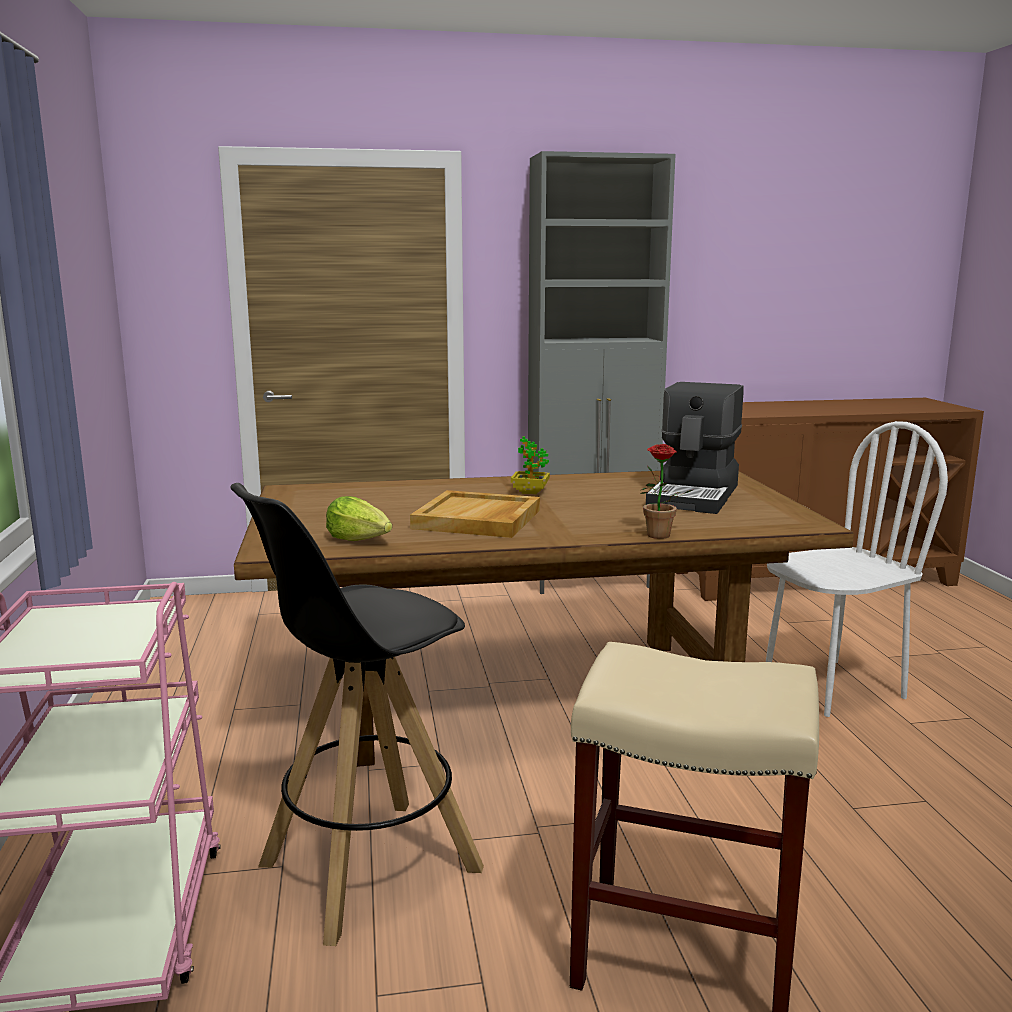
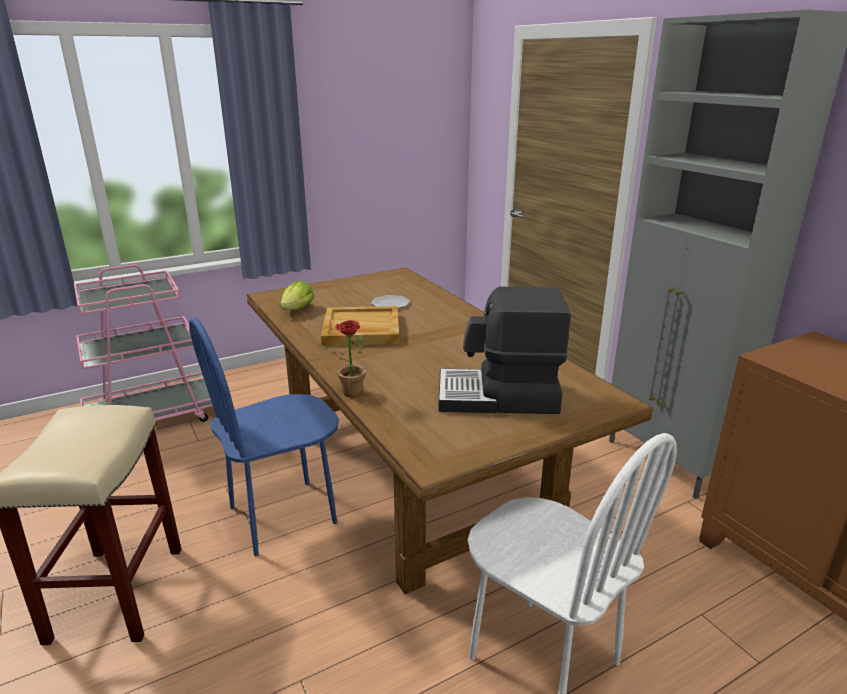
camera: 70 degrees right, 10 degrees up
(367, 868) = (197, 464): black stool -> none
(403, 502) = (390, 304): none -> plate
(530, 492) = (452, 333): potted plant -> none
(564, 795) = (283, 515): none -> blue chair

